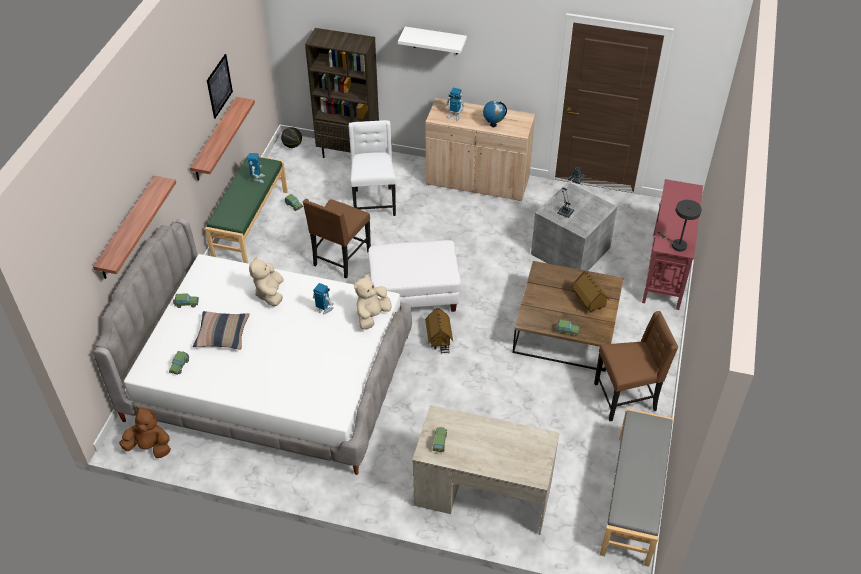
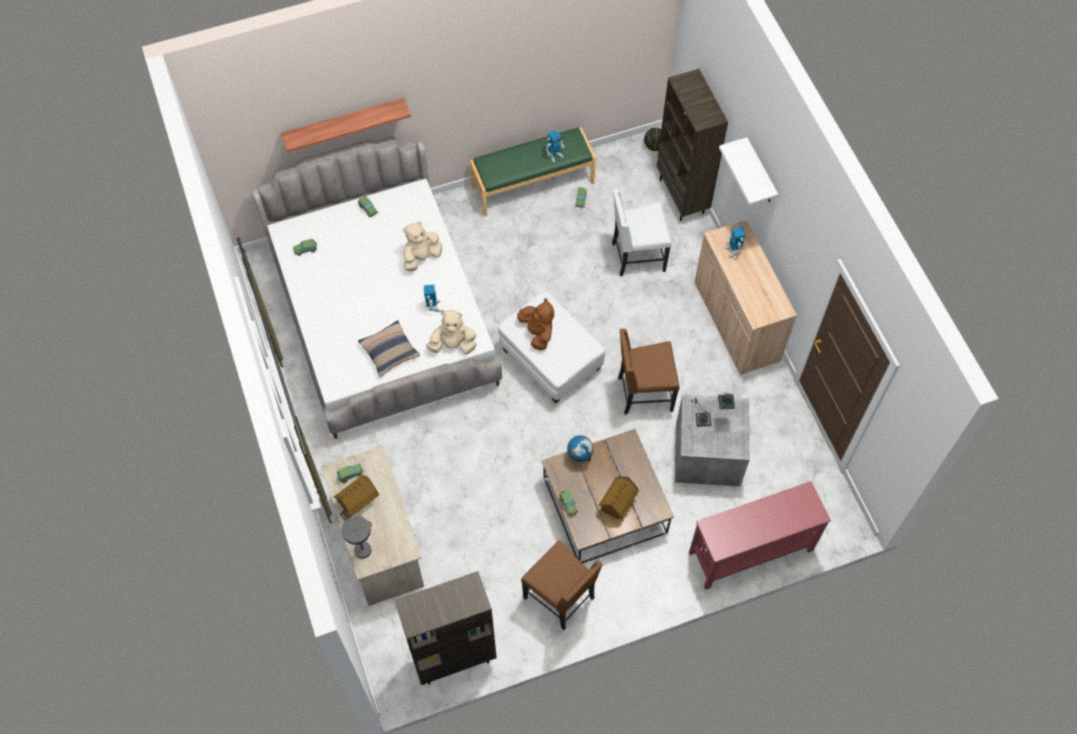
camera: 55 degrees right, 15 degrees up
(150, 447) = (263, 283): brown plush toy -> brown plush toy (537, 332)
(215, 140) = (525, 99): shelf -> none
(219, 86) = (553, 59): picture -> none
(222, 334) = (356, 255): pillow -> pillow (389, 351)
(340, 259) = (546, 278): brown chair -> brown chair (643, 393)
(374, 202) = (636, 257): white chair -> white chair turned 150 degrees counterclockwise
(439, 339) = (515, 411): toy house -> toy house (357, 502)
(493, 125) = (748, 290): globe -> globe (579, 456)
(634, 499) = (454, 660): grey bench -> brown bookcase
(676, 245) = (721, 538): grey table lamp -> grey table lamp (363, 547)

